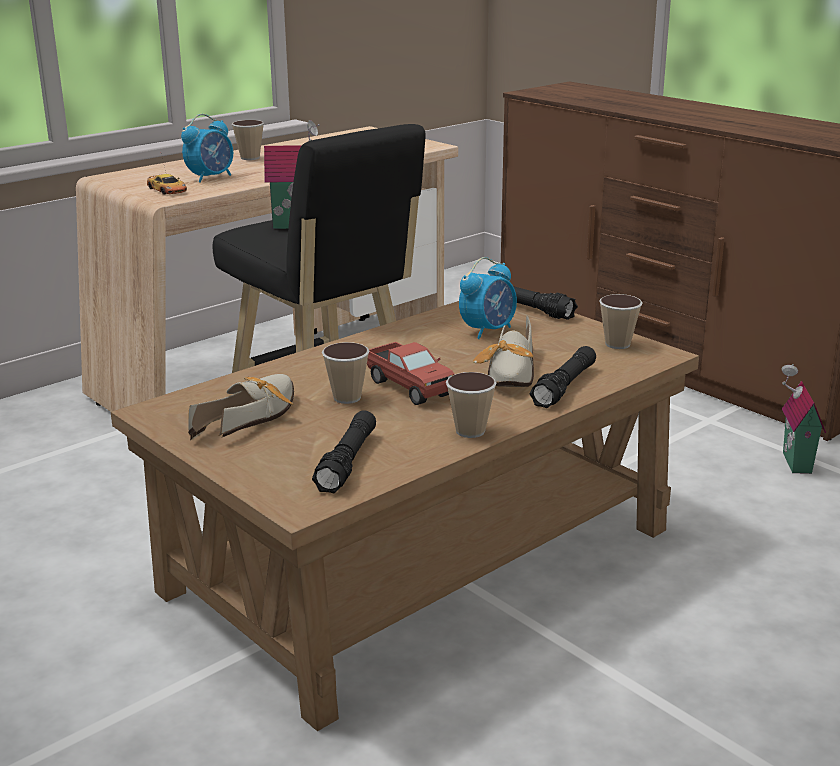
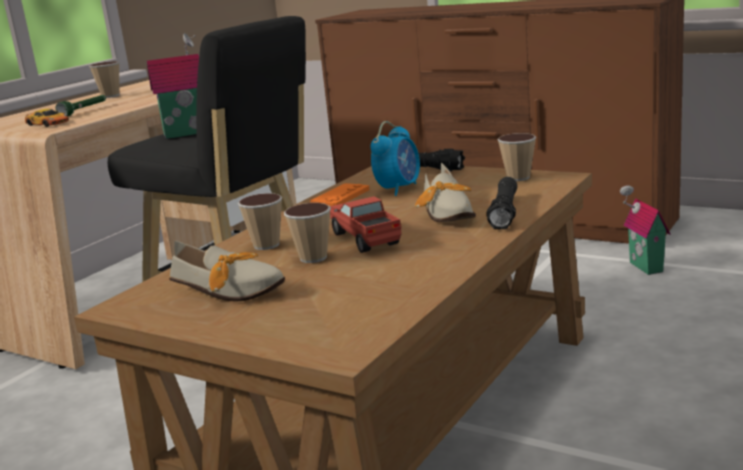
camera: 15 degrees left, 5 degrees down
(211, 177) = (84, 111): alarm clock -> green flashlight
(253, 417) = (232, 290): shoe -> shoe turned 105 degrees clockwise
(347, 462) = (358, 306): black flashlight -> none
(409, 388) = (366, 239): toy truck -> toy truck turned 150 degrees counterclockwise
(425, 328) = (340, 197): none -> orange game controller
(470, 431) = (453, 259): cup -> cup (266, 245)

